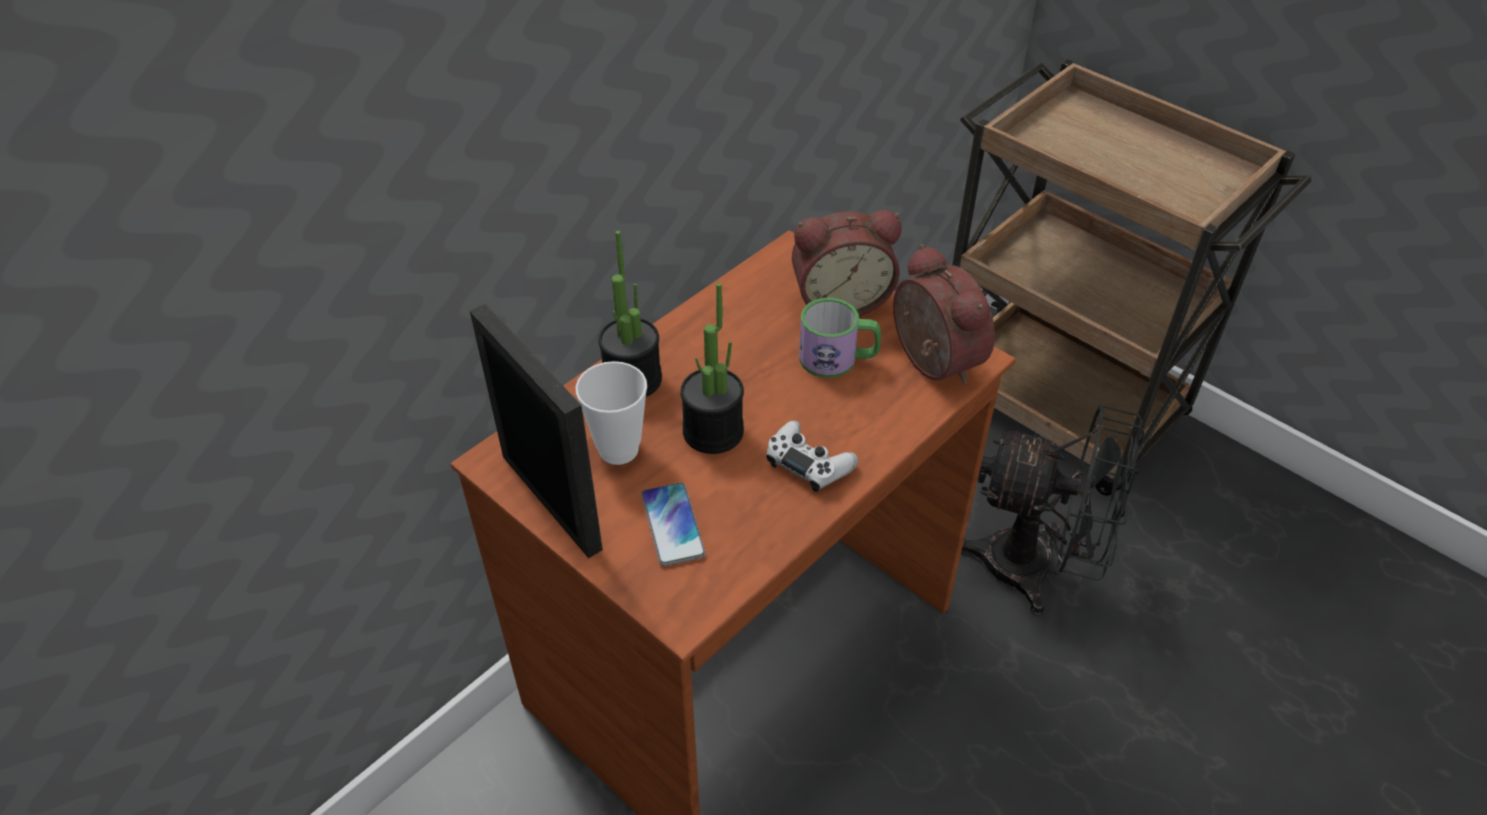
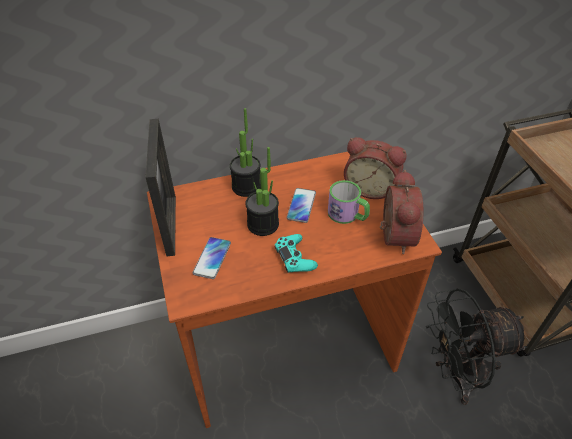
camera: 30 degrees right, 0 degrees up
(618, 449) = (216, 215): cup -> none
(752, 374) = (301, 205): none -> phone
(808, 463) = (295, 258): white game controller -> turquoise game controller
(1036, 568) = (456, 374): black fan -> black fan turned 120 degrees clockwise

